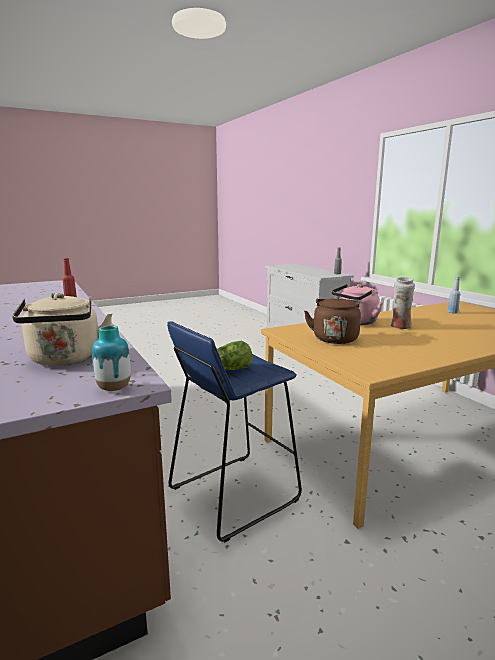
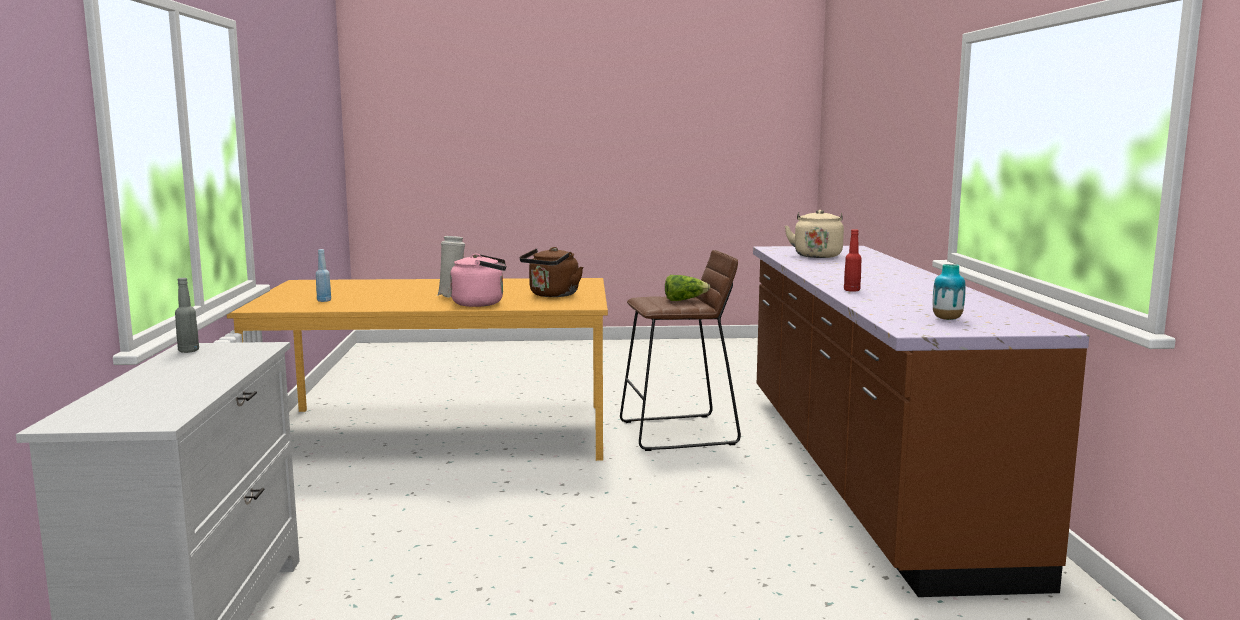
camera: 155 degrees left, 5 degrees down
(114, 388) = (783, 247): vase -> vase (947, 319)
(233, 494) = (679, 433): blue stool -> brown stool

